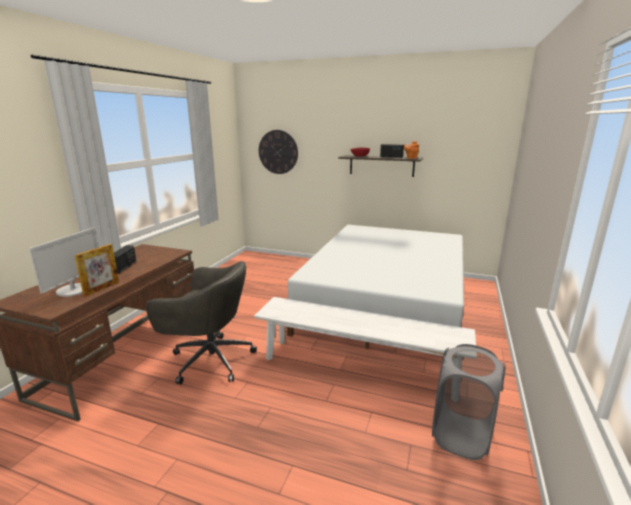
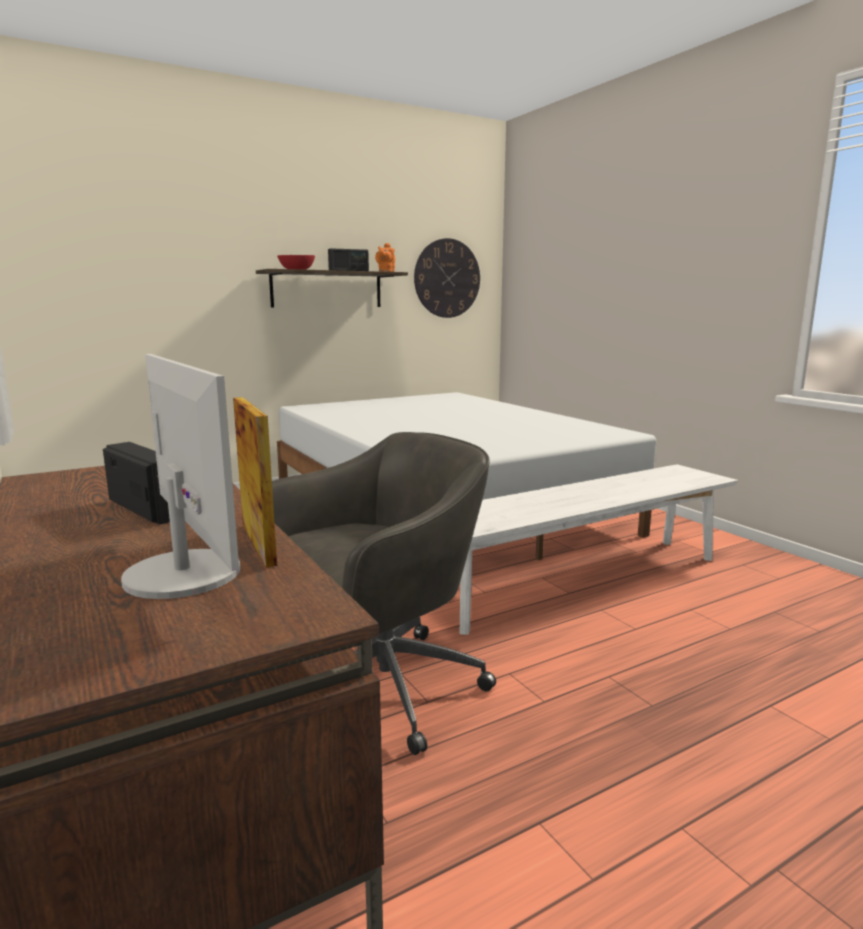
camera: 50 degrees left, 5 degrees down
(278, 152) = (95, 264): wall clock -> wall clock (447, 278)
(461, 435) = (775, 581): grey laundry basket -> none

